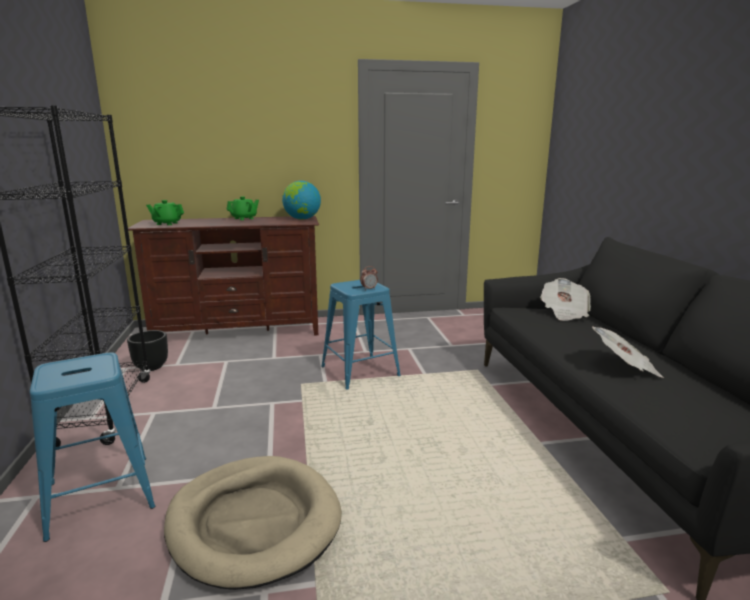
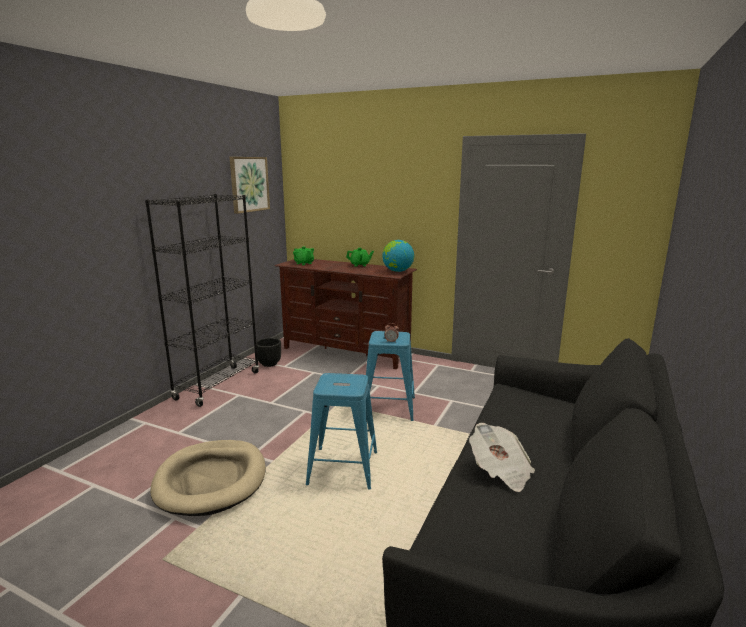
camera: 35 degrees right, 0 degrees up
(73, 109) = (249, 184): none -> picture
(100, 496) = (167, 434): blue stool -> blue stool (342, 468)
(564, 313) = (550, 406): newspaper -> none

